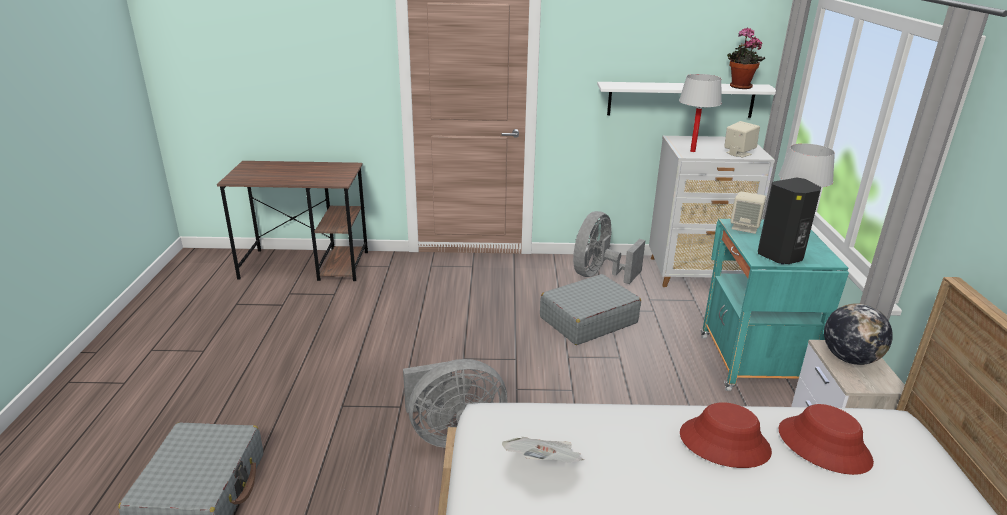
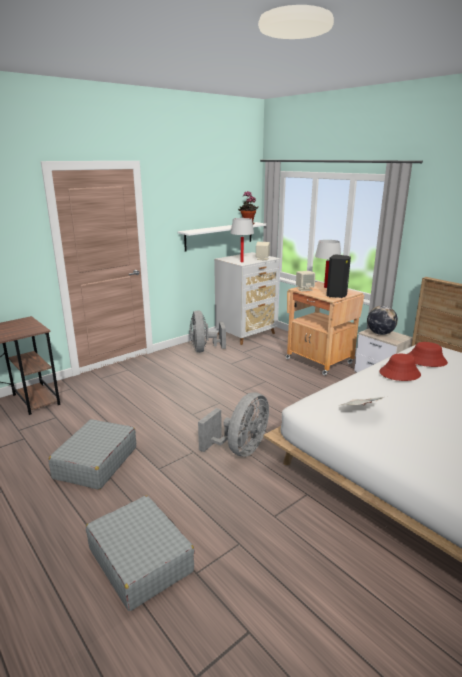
camera: 40 degrees left, 5 degrees down
(588, 320) = (228, 371): grey suitcase -> grey suitcase (95, 462)
(752, 365) = (320, 362): turquoise cart -> brown cart

